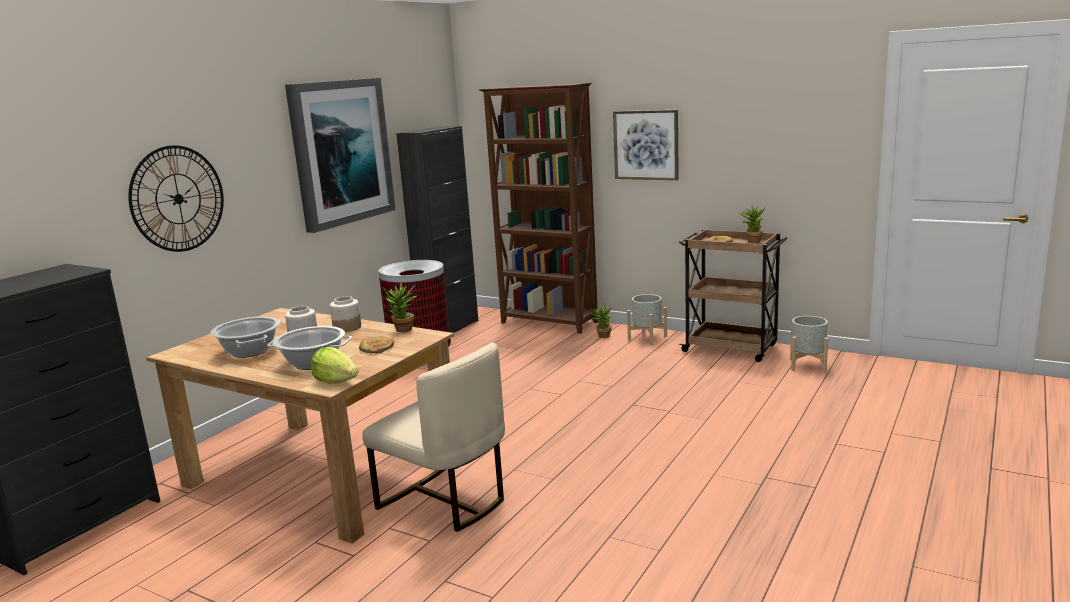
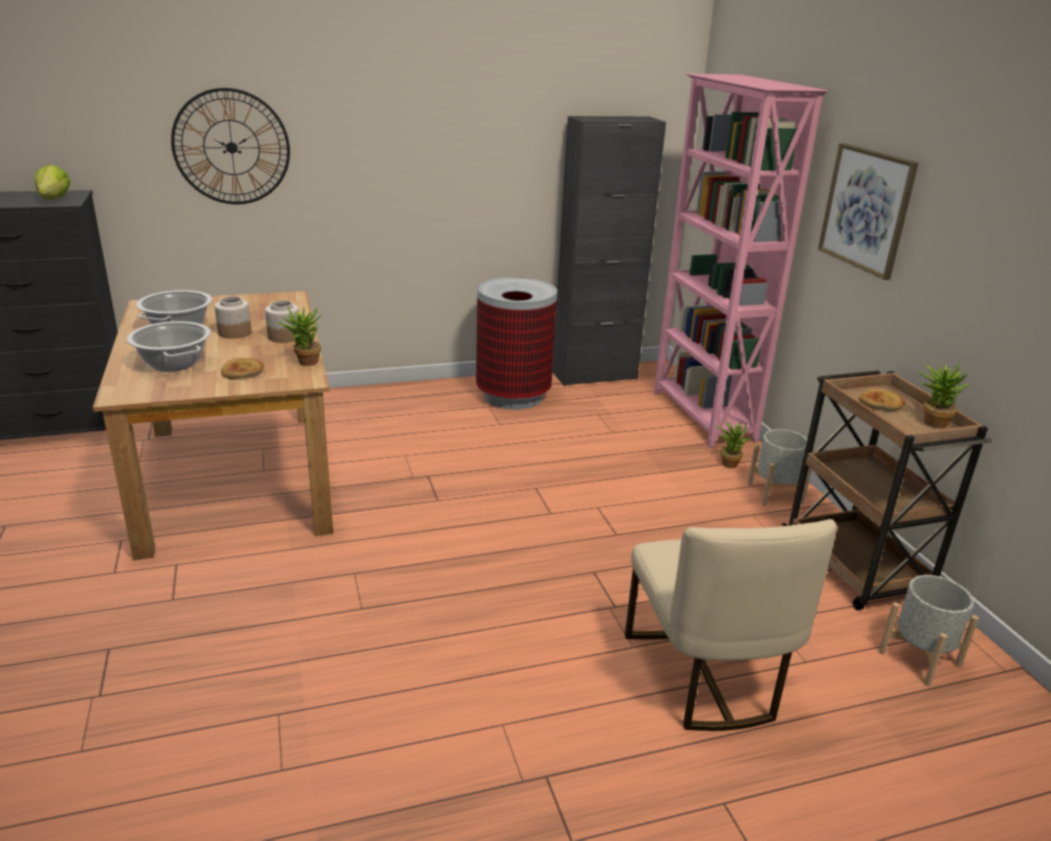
camera: 40 degrees right, 10 degrees up
(336, 381) = (135, 392): lettuce -> lettuce (54, 199)
(341, 152) = (473, 128): picture -> none
(445, 501) = (251, 567): beige chair -> beige chair (705, 675)
(549, 323) = (702, 416): brown bookcase -> pink bookcase

